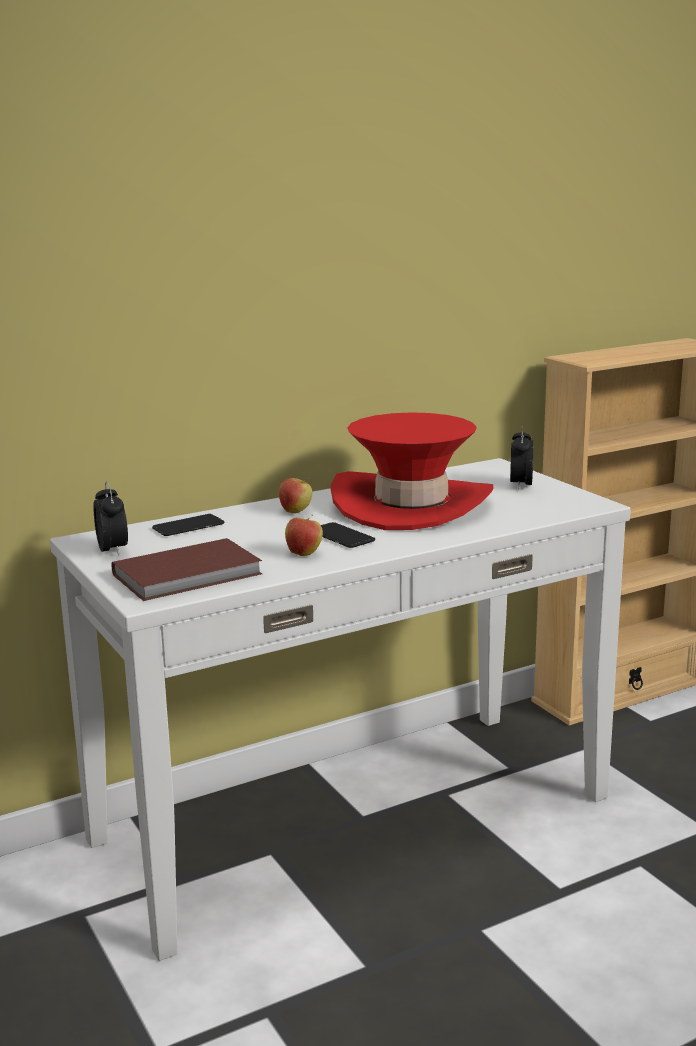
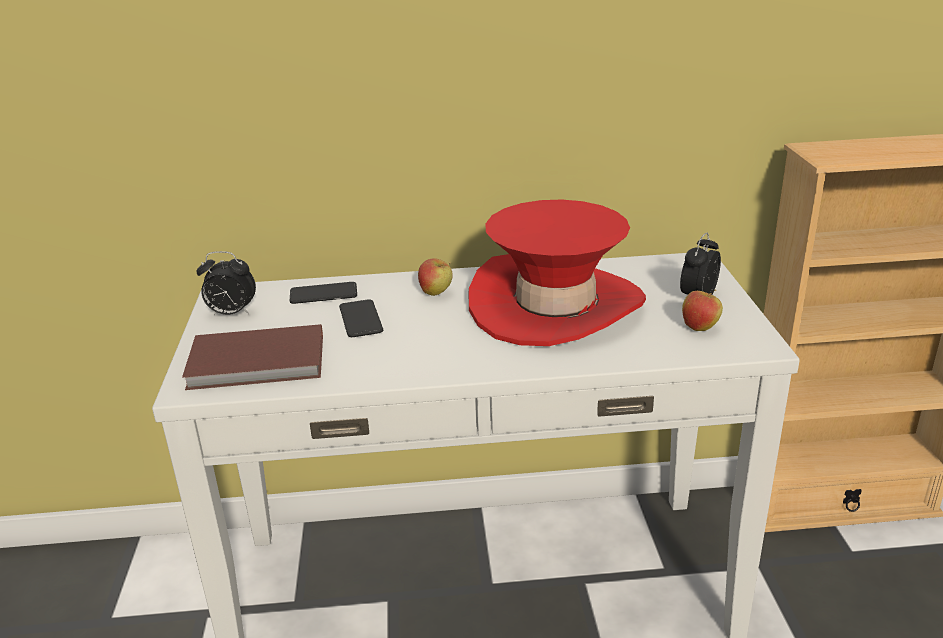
camera: 25 degrees right, 10 degrees up
(113, 551) = (231, 314): alarm clock -> alarm clock turned 90 degrees clockwise
(304, 554) = (385, 357): apple -> apple (700, 328)
(341, 536) = (444, 339): phone -> phone (360, 319)

